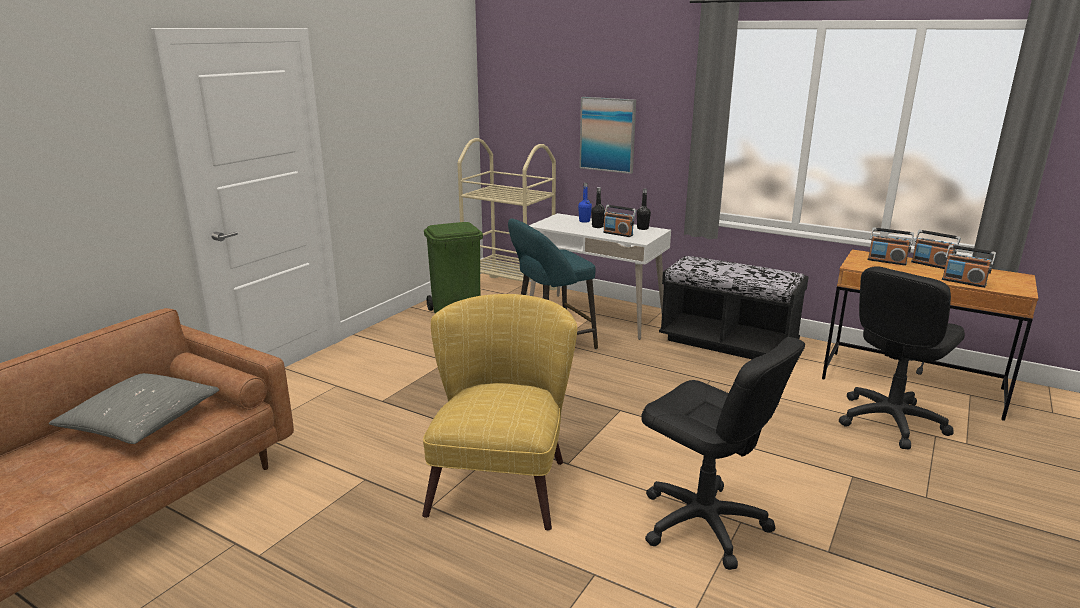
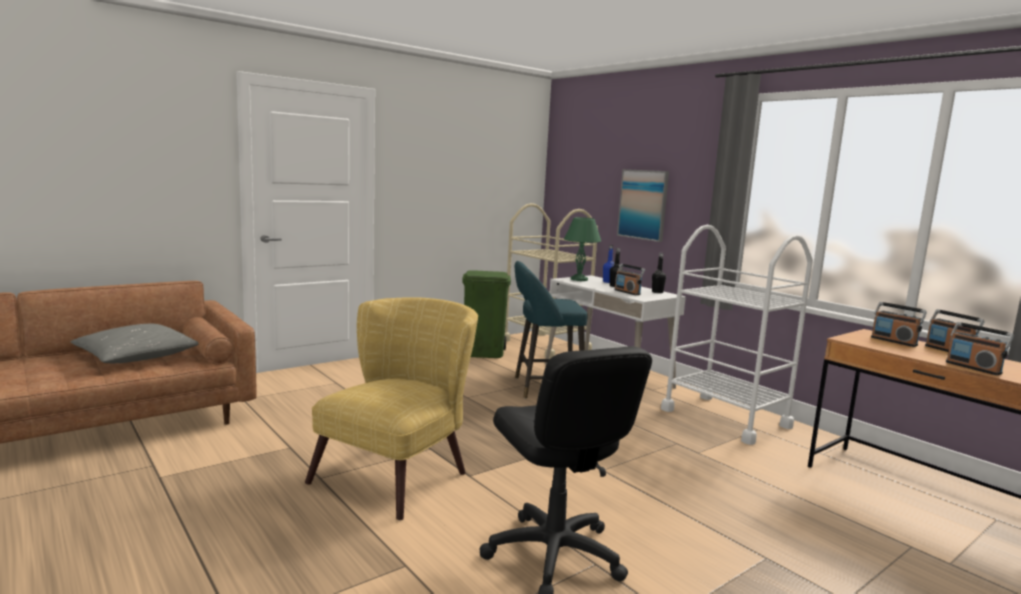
camera: 20 degrees right, 10 degrees down
(555, 222) = (579, 279): none -> green table lamp
(727, 343) = (725, 418): black bench -> white cart
(890, 421) = (861, 520): black office chair -> none

